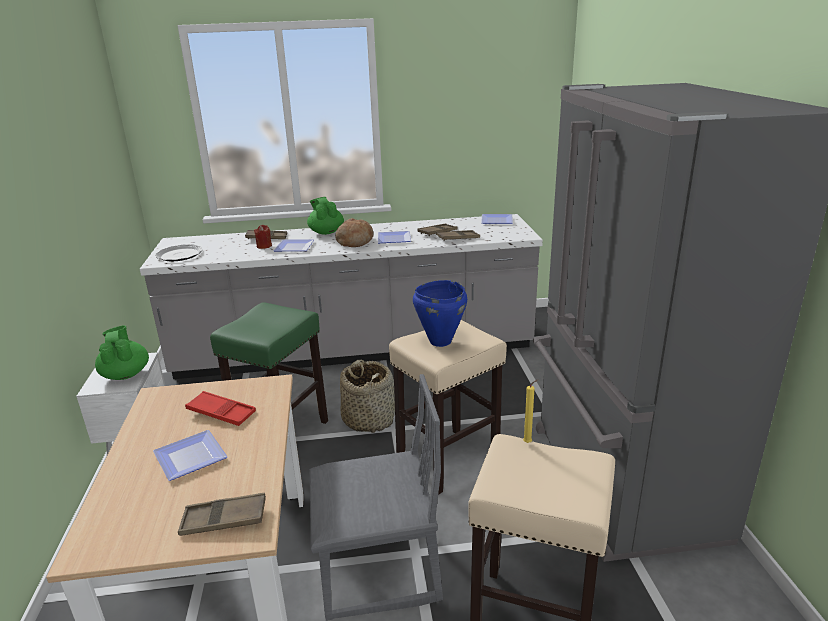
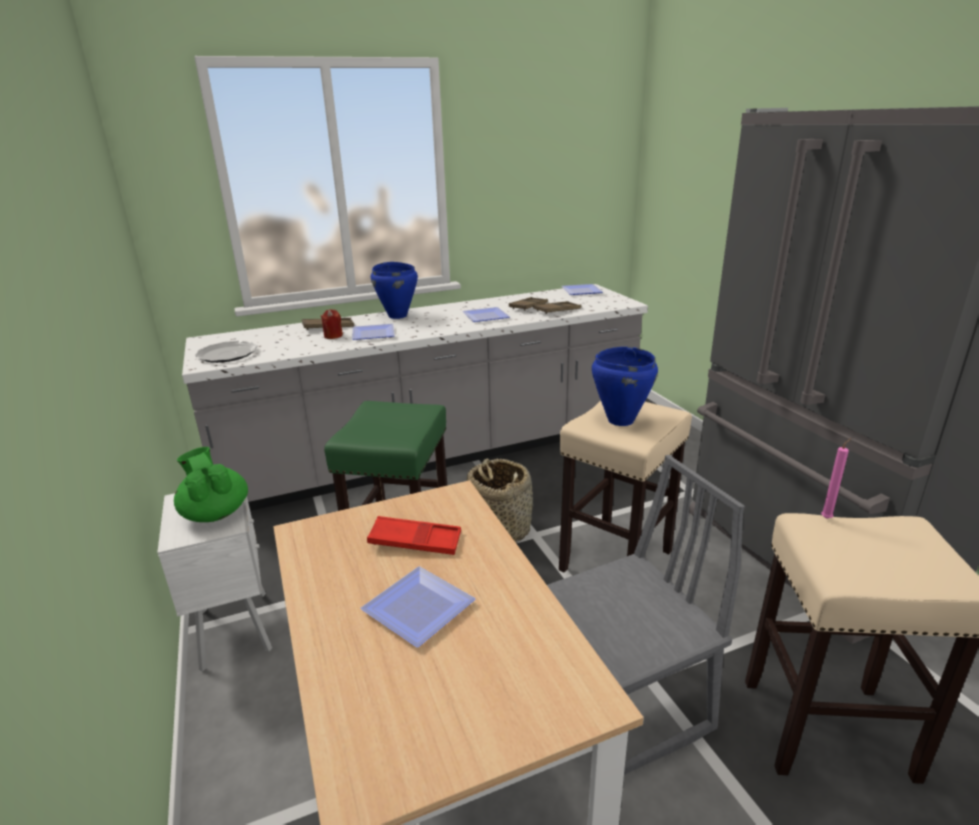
camera: 15 degrees left, 0 degrees up
(224, 519) = (537, 688): brown tray -> none
(326, 232) = (398, 316): green teapot -> blue cooking pot
(354, 241) = (441, 322): bread -> none
(528, 442) = (827, 518): yellow candle -> pink candle

